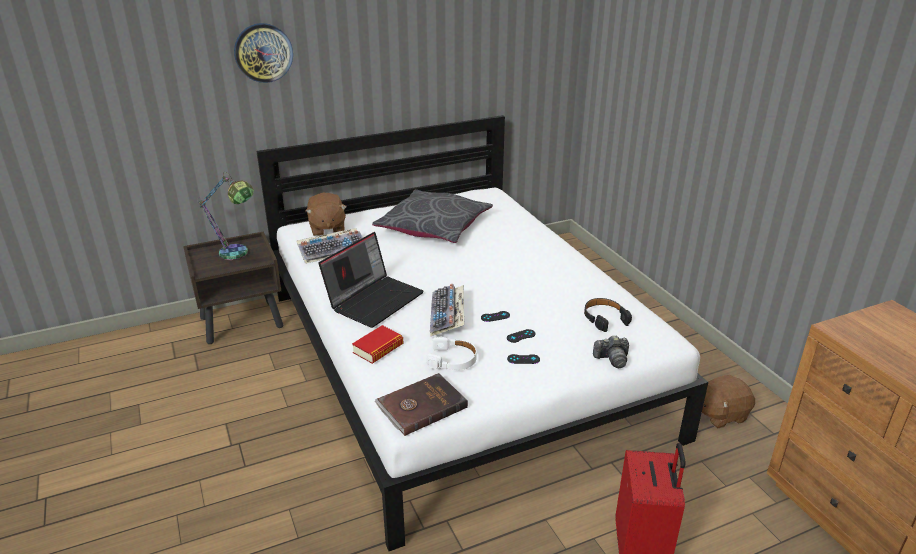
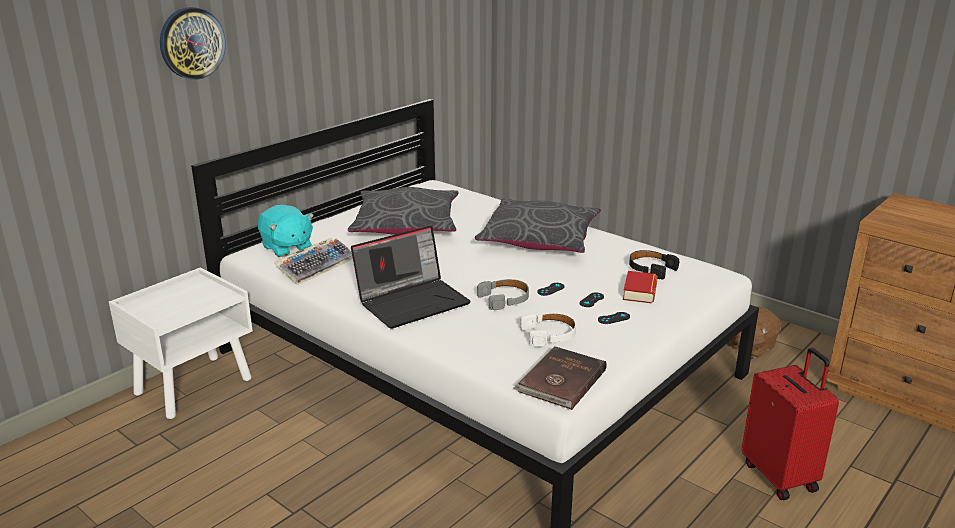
camera: 25 degrees left, 5 degrees down
(238, 256) = (191, 298): table lamp -> none
(242, 322) = (194, 386): brown nightstand -> white nightstand
(327, 229) = (286, 248): brown plush toy -> turquoise plush toy
(374, 299) = (413, 301): laptop -> laptop turned 45 degrees clockwise
(378, 349) = (465, 343): book -> book (640, 292)
(447, 316) = (504, 299): keyboard -> grey headphones
(531, 264) = (539, 239): none -> grey pillow
(612, 359) = (690, 299): camera -> none

